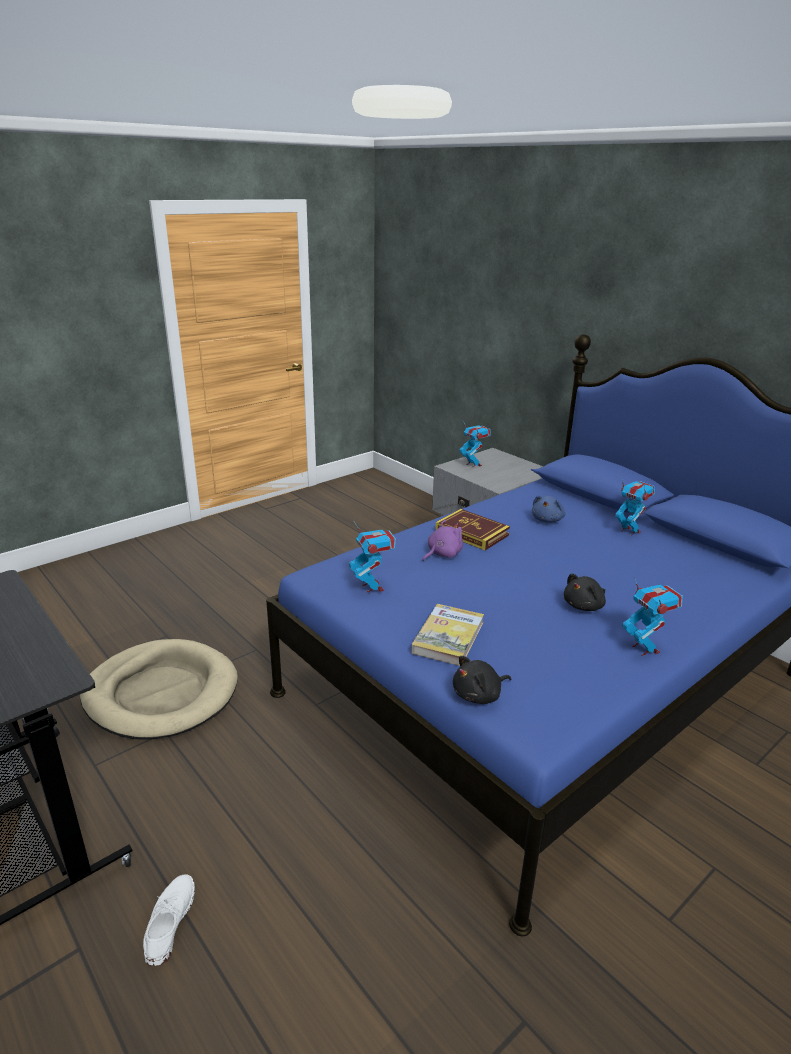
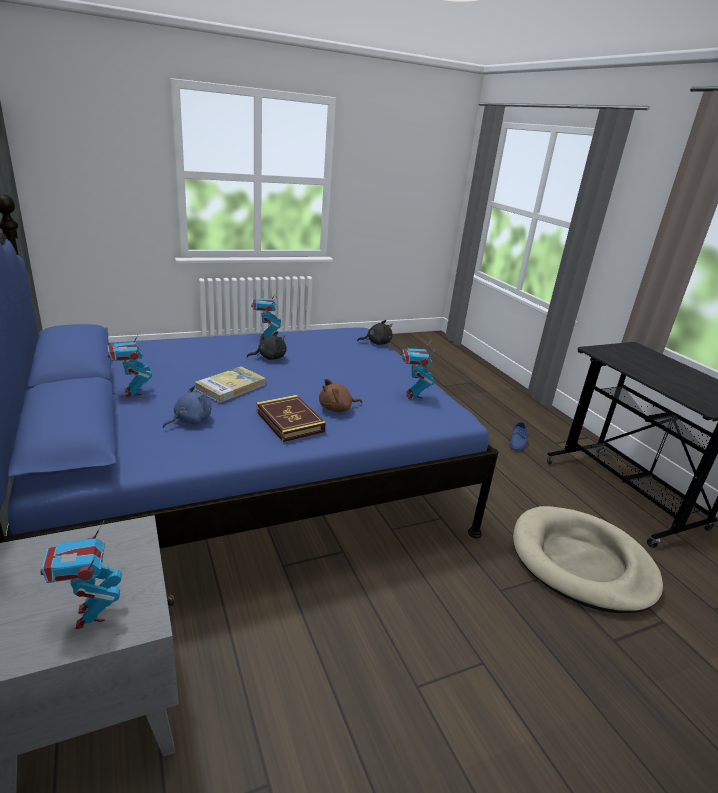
camera: 165 degrees left, 0 degrees up
(169, 920) = (518, 441): white shoe -> blue shoe
(442, 554) = (337, 409): purple plush toy -> brown plush toy
(448, 637) = (376, 362): book -> book (231, 387)

